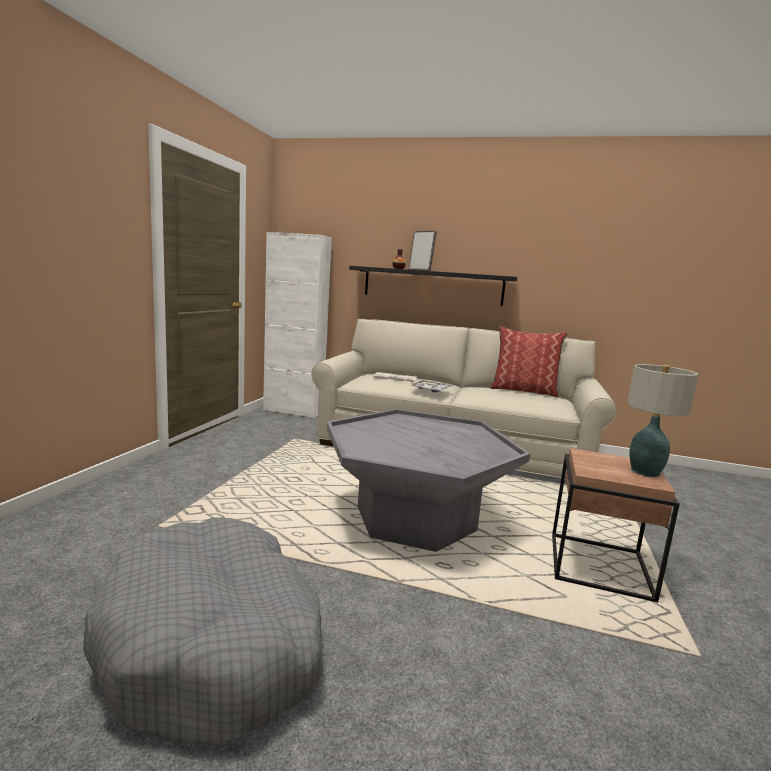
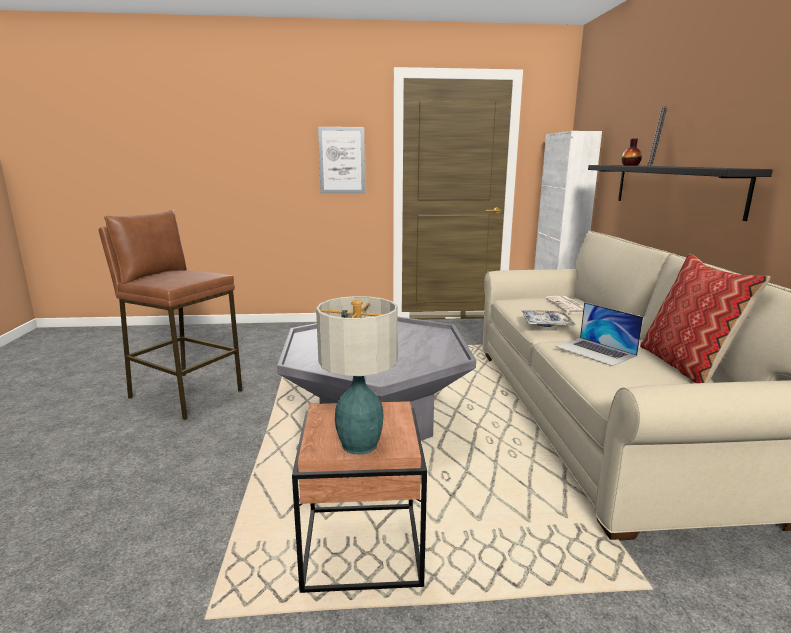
camera: 70 degrees right, 5 degrees up
(98, 237) = (342, 160): none -> picture
(214, 643) = (185, 394): grey dog bed -> brown stool
(494, 396) = (595, 351): none -> laptop

